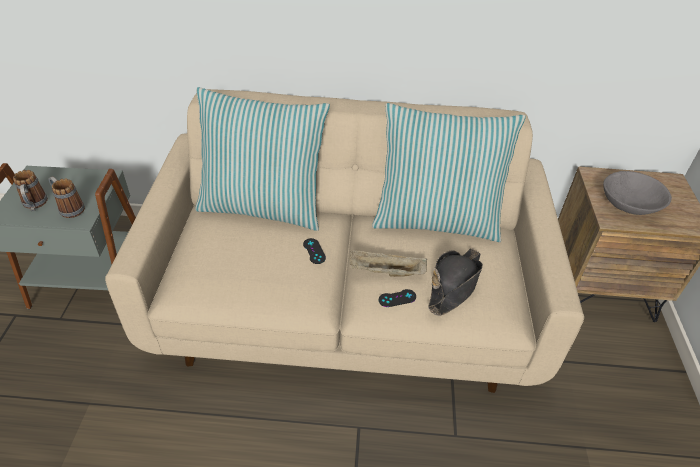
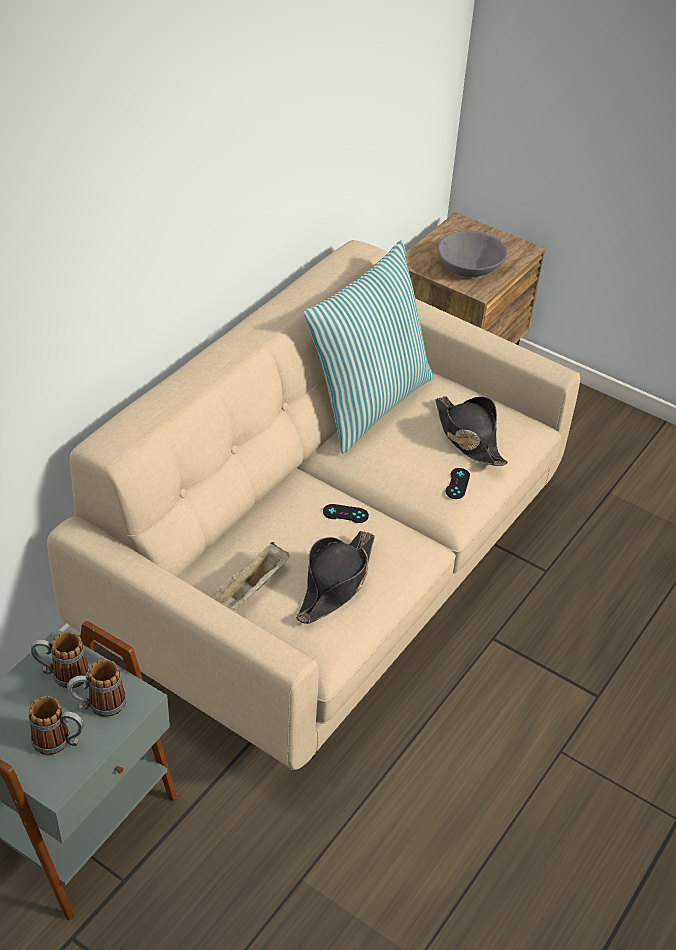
camera: 60 degrees left, 0 degrees up
(87, 186) = (63, 674): none -> mug
(243, 272) = (335, 583): none -> black hat
(263, 207) = (231, 526): pillow -> none
(385, 272) = (417, 475): beige tray -> beige tray (249, 591)

